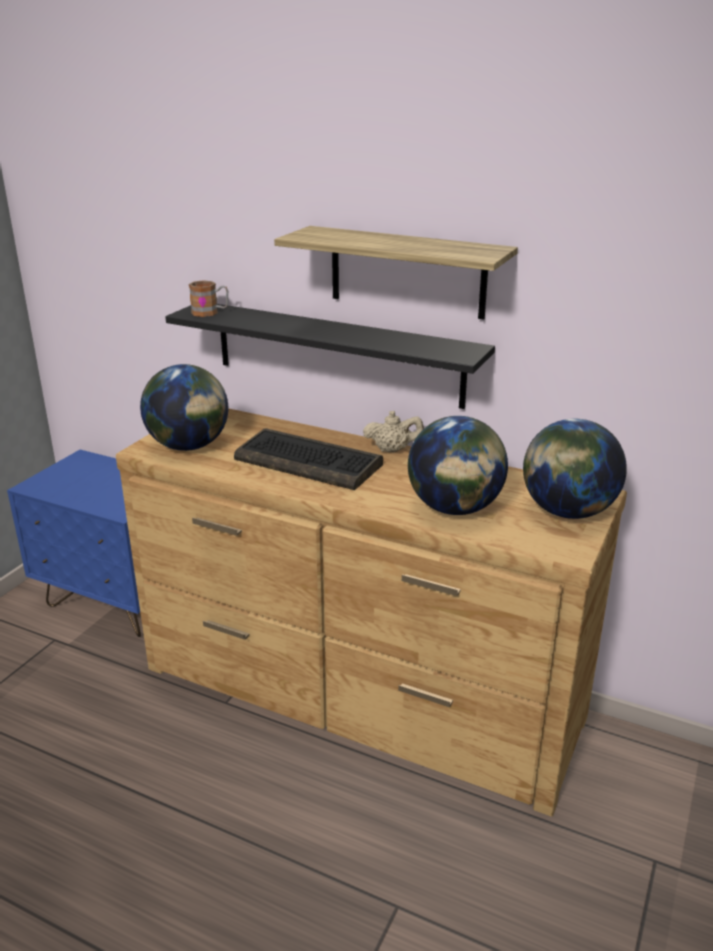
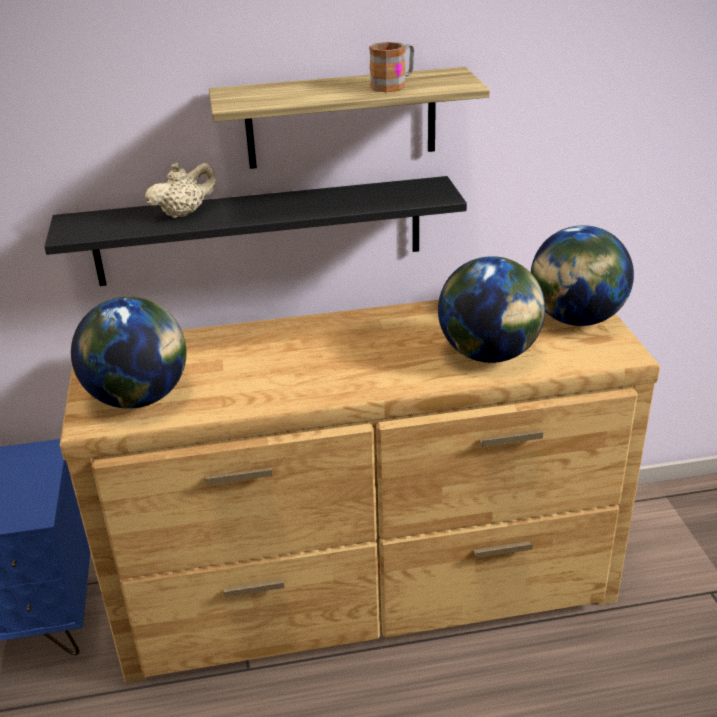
camera: 35 degrees left, 5 degrees up
(210, 312) = (95, 225): mug -> mug (393, 85)
(310, 462) = (296, 362): keyboard -> none
(392, 450) = (356, 318): beige teapot -> beige teapot (184, 213)

